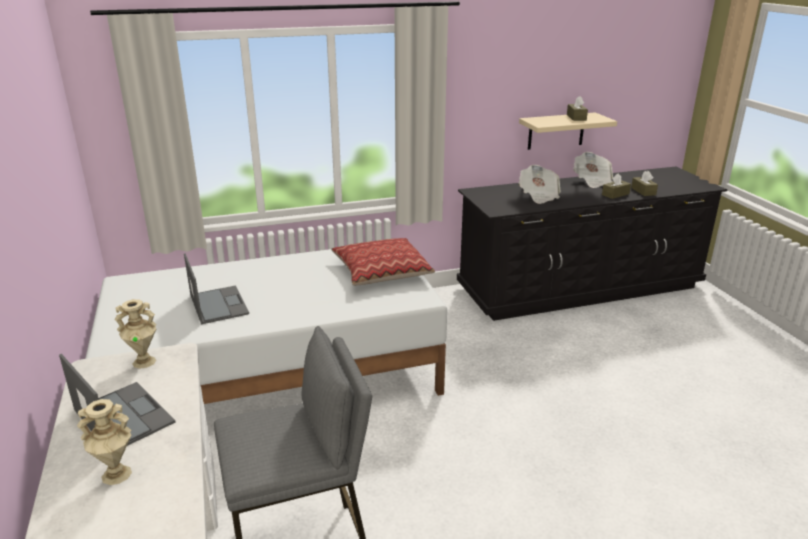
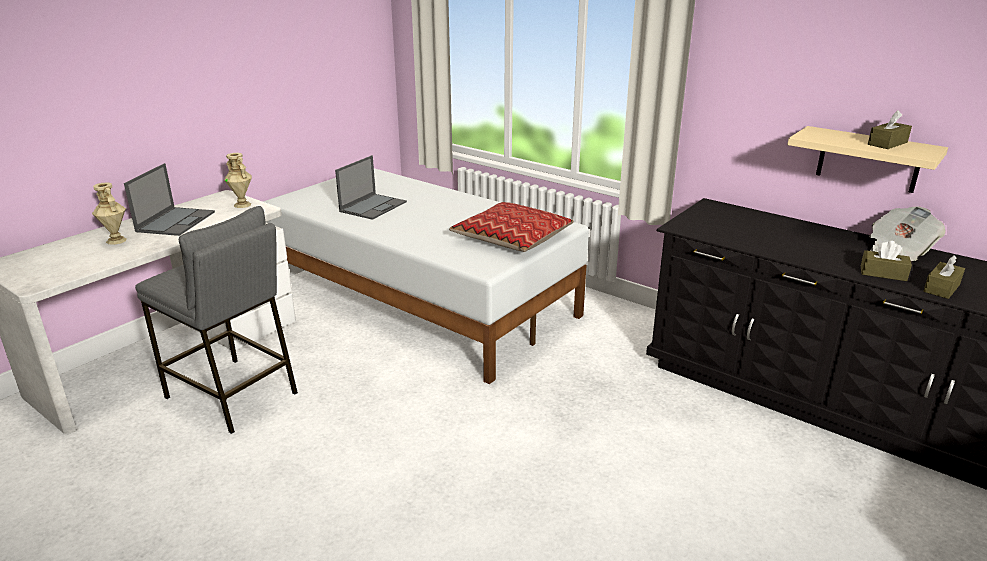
camera: 55 degrees right, 0 degrees up
(538, 196) = (772, 235): newspaper -> none

